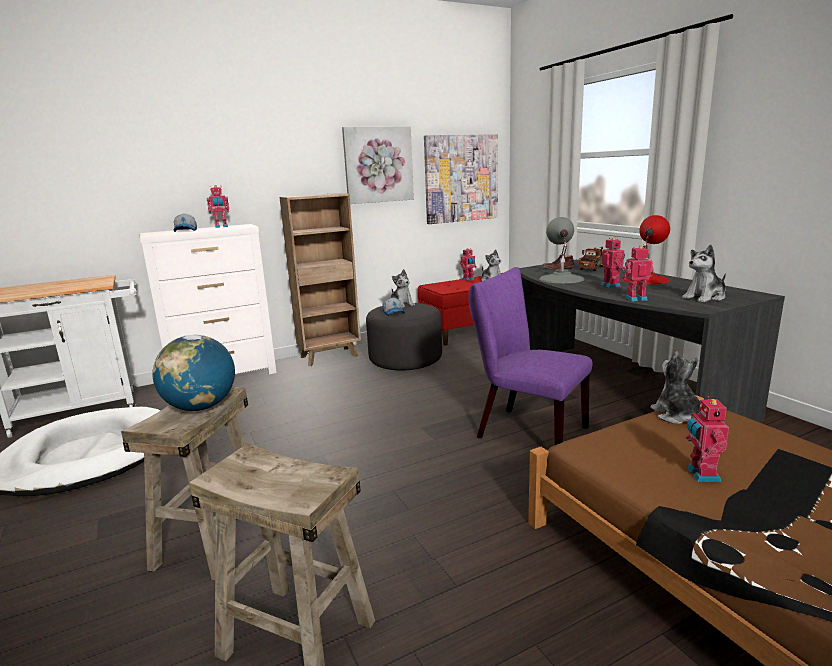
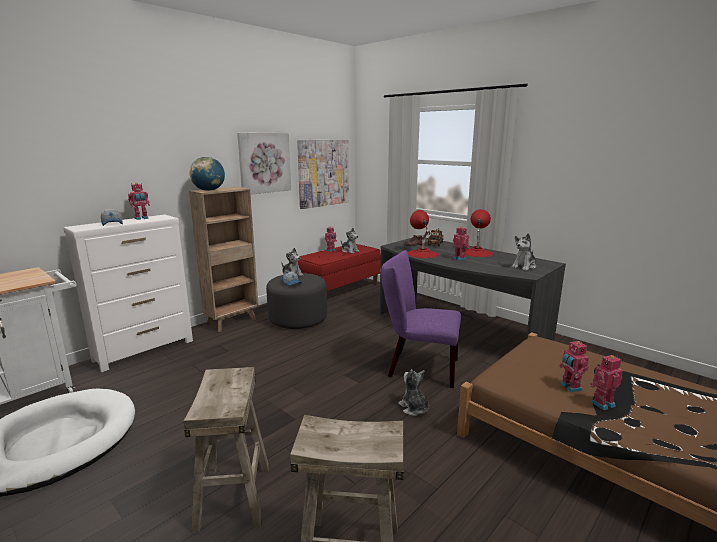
camera: 20 degrees left, 0 degrees up
(201, 407) = (232, 389): globe -> globe (209, 190)
(561, 278) = (422, 254): grey table lamp -> red table lamp
(635, 298) = (484, 269): toy robot -> toy robot (601, 403)
(676, 416) = (533, 349): plush toy -> plush toy (414, 408)

